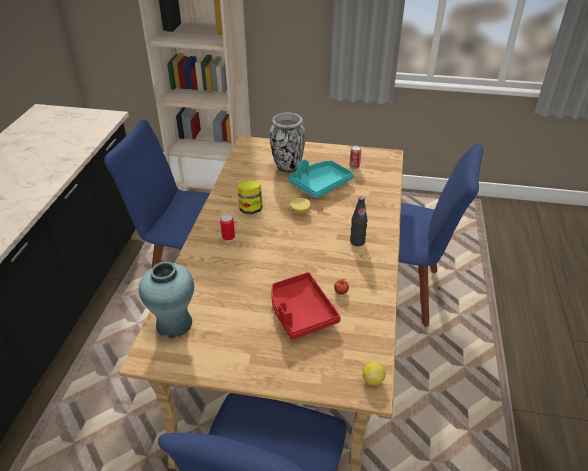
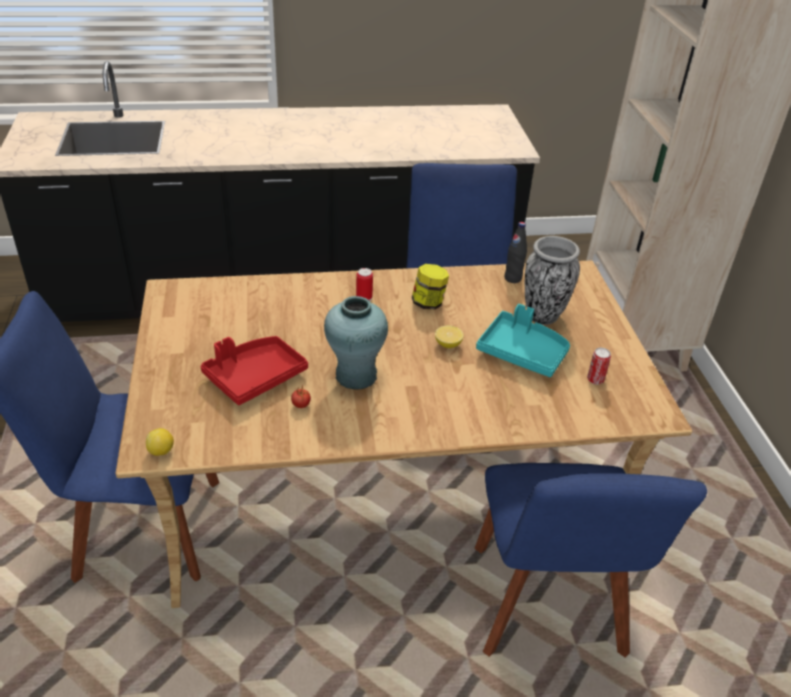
camera: 70 degrees right, 0 degrees up
(174, 324) = (213, 294): turquoise vase -> turquoise vase (356, 376)
(357, 241) = (408, 406): black bottle -> black bottle (512, 278)

